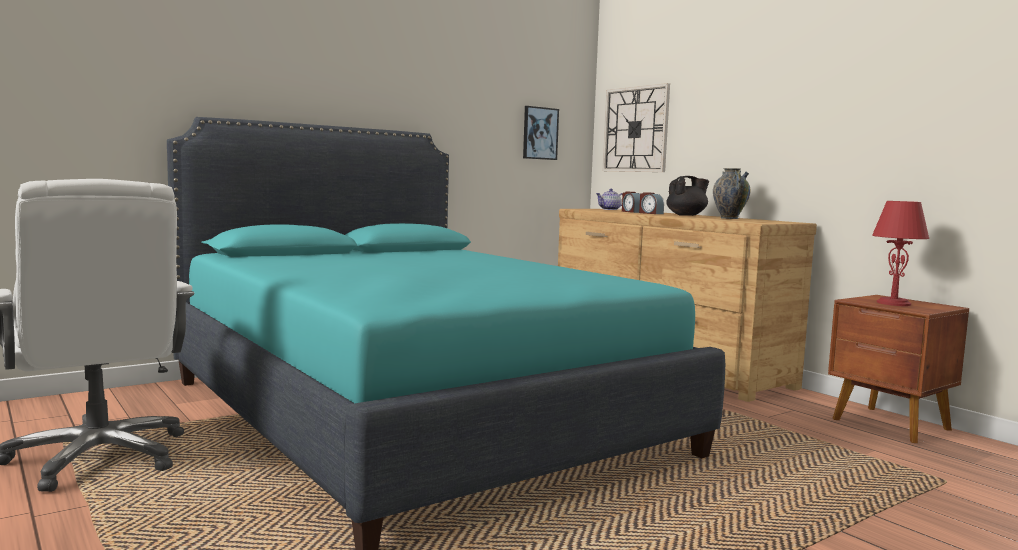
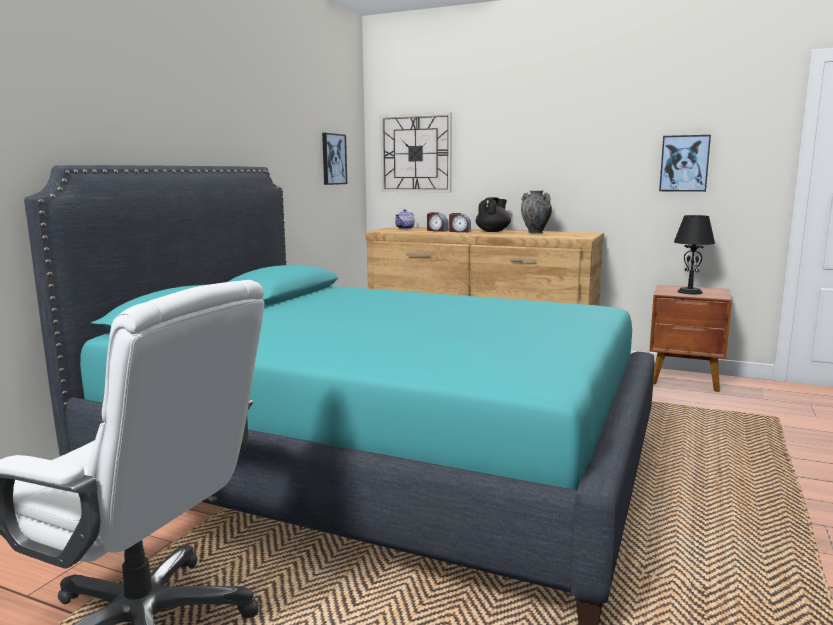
camera: 30 degrees left, 5 degrees up
(894, 303) = (690, 292): red table lamp -> black table lamp
(916, 135) = (684, 163): none -> picture

